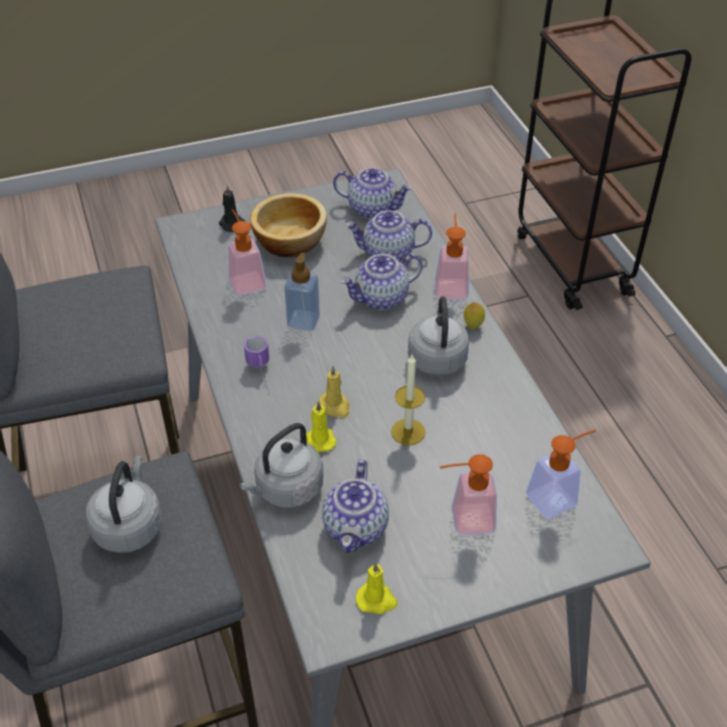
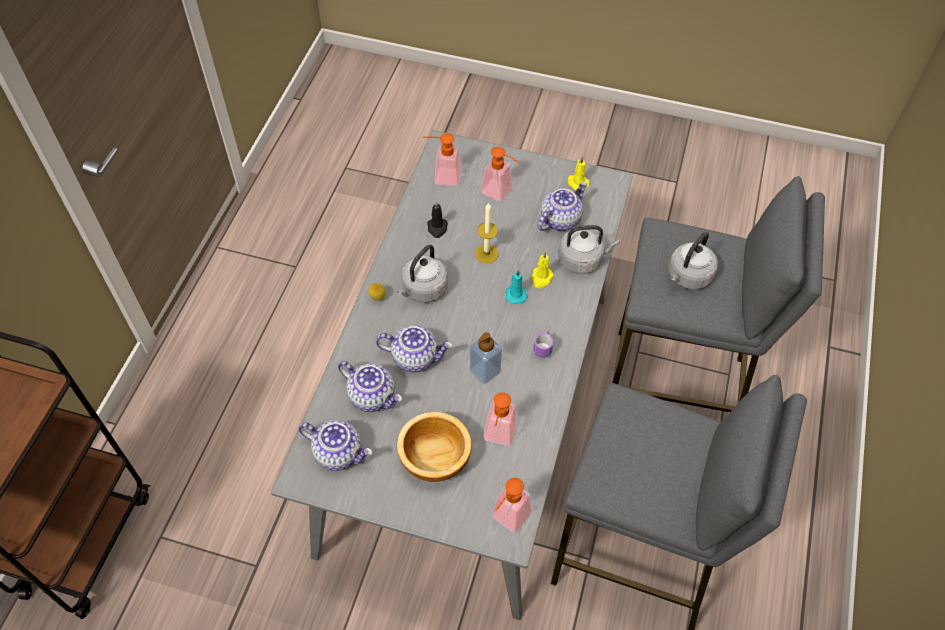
camera: 145 degrees left, 10 degrees up
(231, 224) = (466, 512): black candle -> black candle (437, 228)
(335, 406) = (515, 294): yellow candle -> turquoise candle
(373, 208) = (339, 453): teapot -> teapot turned 150 degrees clockwise
(451, 285) = (357, 339): soap dispenser -> soap dispenser (507, 520)

